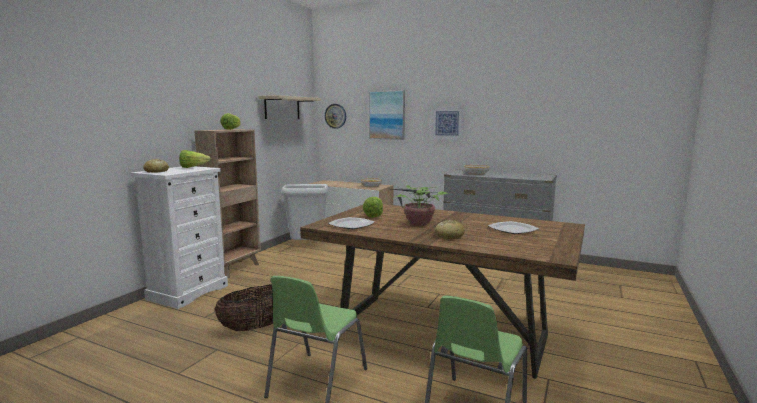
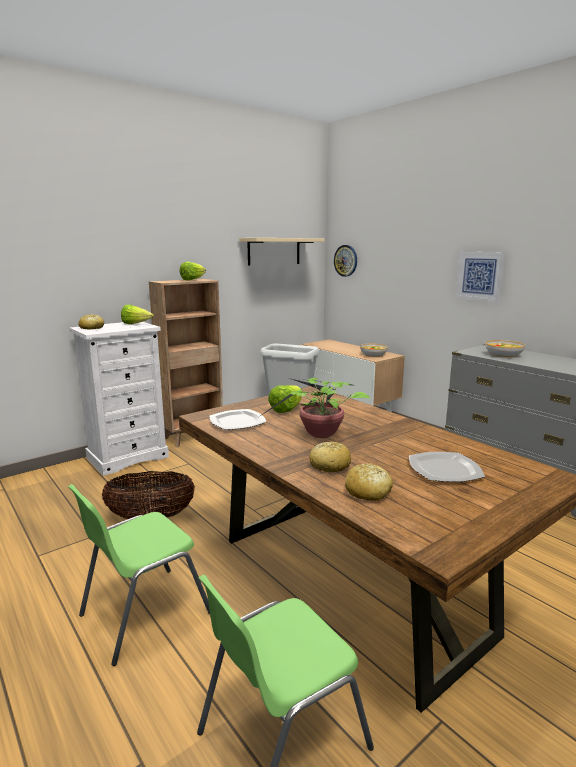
camera: 25 degrees right, 5 degrees up
(387, 115) = (403, 261): picture -> none
(489, 243) = (368, 491): none -> bread

